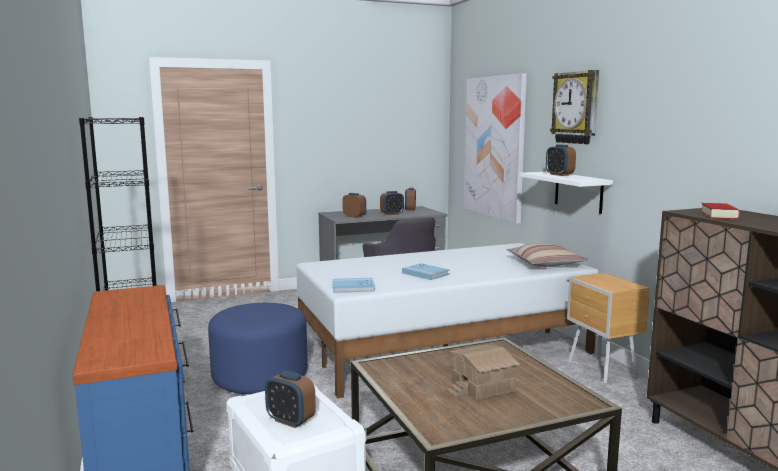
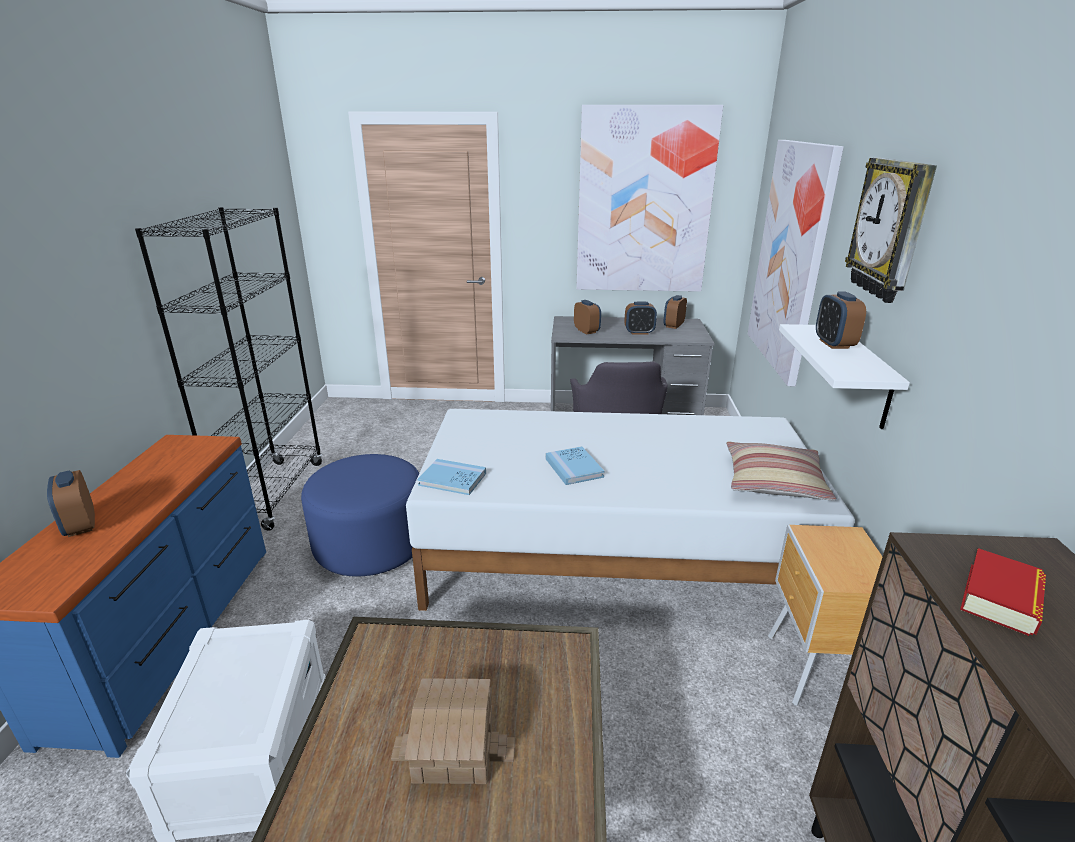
camera: 25 degrees right, 15 degrees up
(290, 421) = (214, 701): alarm clock -> alarm clock (80, 526)
(377, 124) = (644, 202): none -> picture

